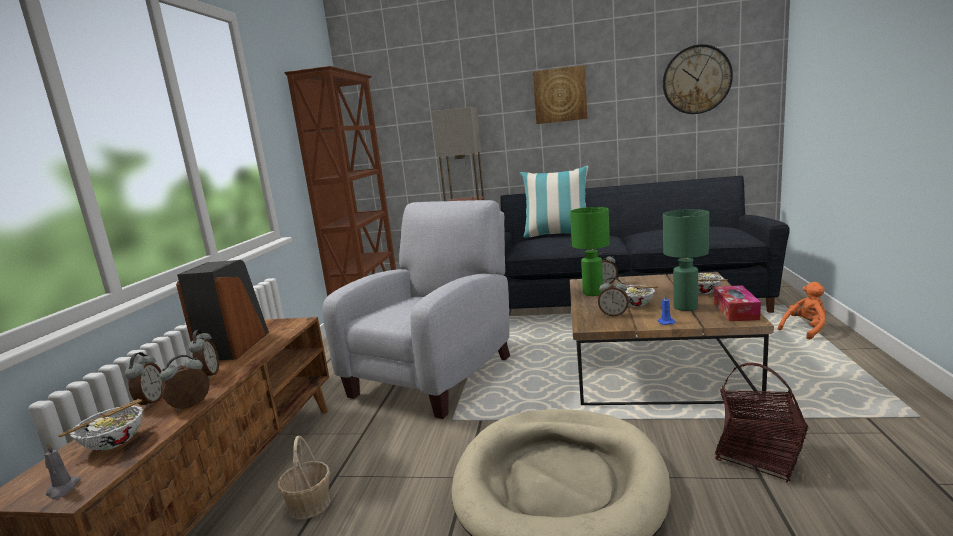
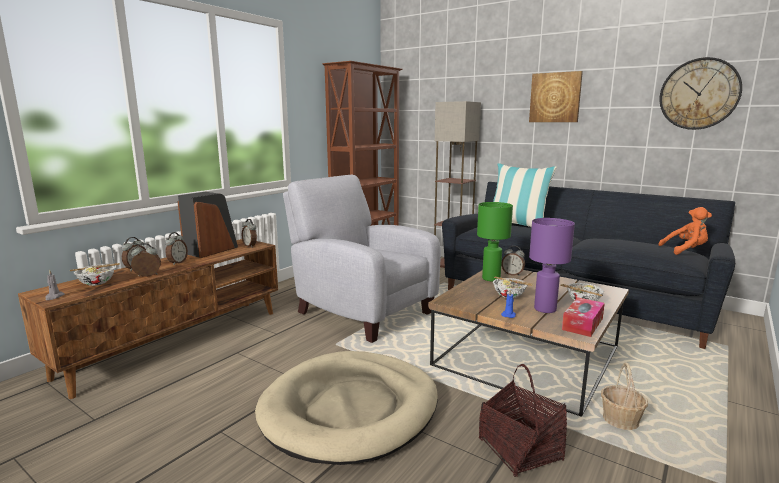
camera: 25 degrees right, 0 degrees up
(309, 505) = (207, 363): basket -> basket (620, 420)
(436, 373) = (361, 311): grey armchair -> grey armchair turned 105 degrees counterclockwise
(613, 314) = (479, 298): alarm clock -> alarm clock (250, 246)
(686, 307) = (545, 309): green table lamp -> purple table lamp
(805, 330) = (718, 374): orange plush toy -> orange plush toy (685, 250)

